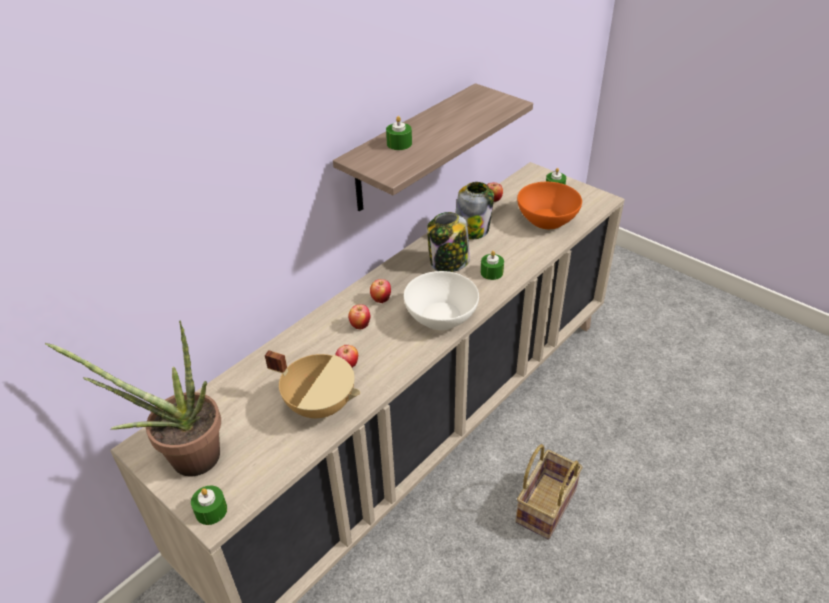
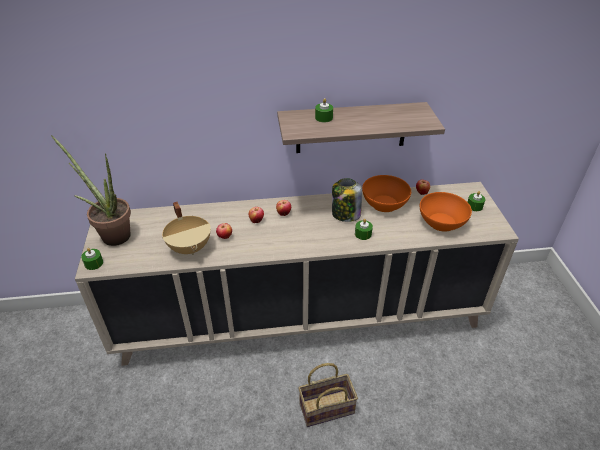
camera: 40 degrees right, 0 degrees up
(441, 316) = (302, 241): white bowl -> none
(472, 230) = (384, 203): jar -> orange bowl

